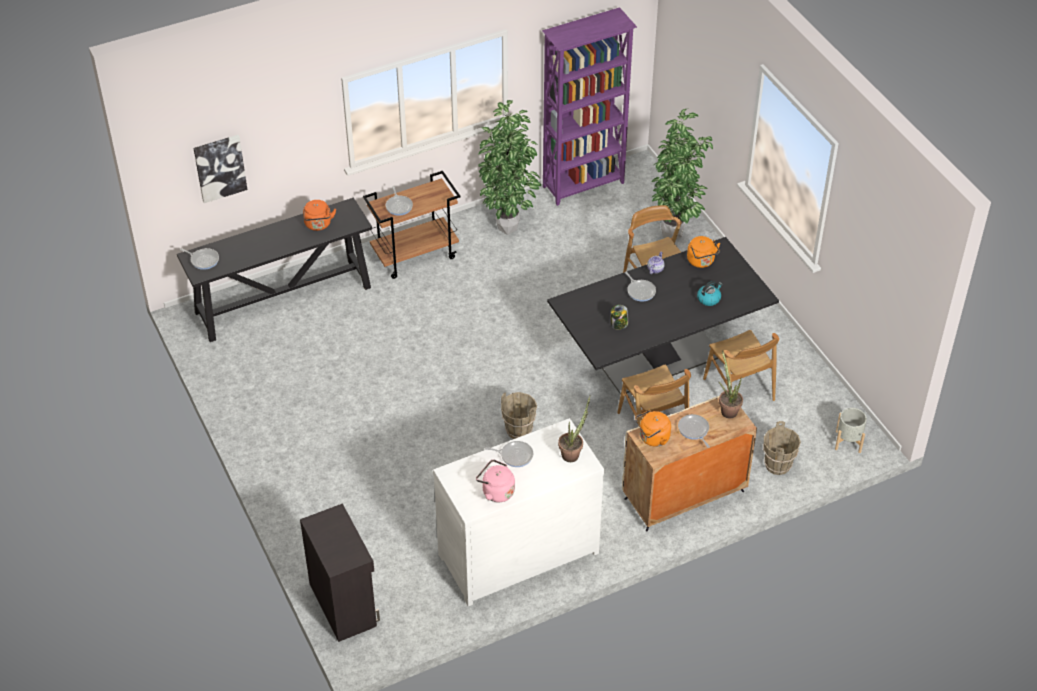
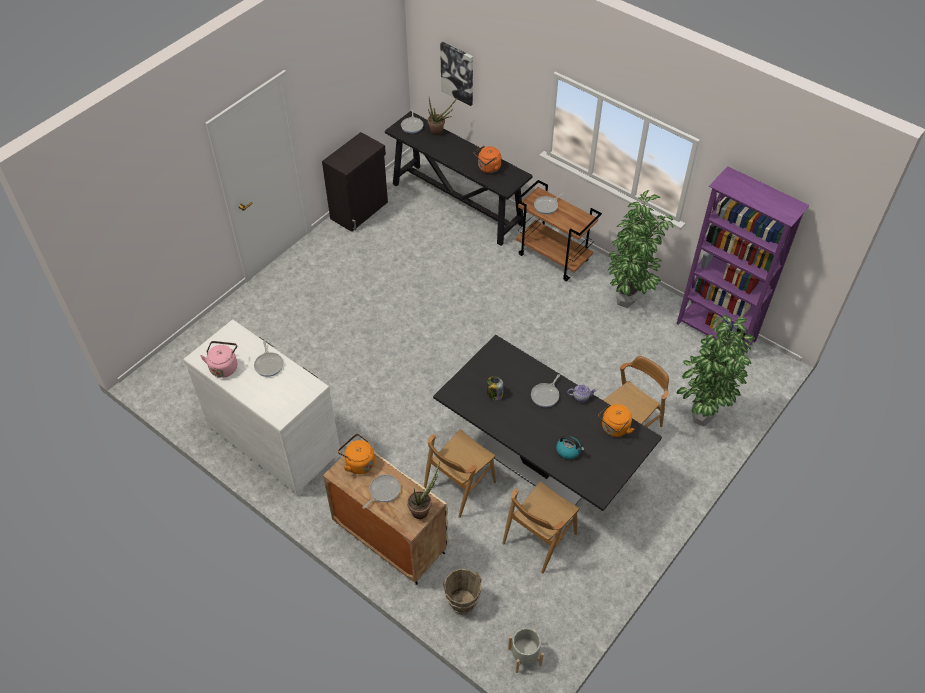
camera: 65 degrees right, 5 degrees up
(344, 604) = (183, 353): black cabinet -> black cabinet (360, 210)
(519, 430) = (403, 393): brown bucket -> none
(572, 453) = (288, 402): potted plant -> potted plant (439, 132)

